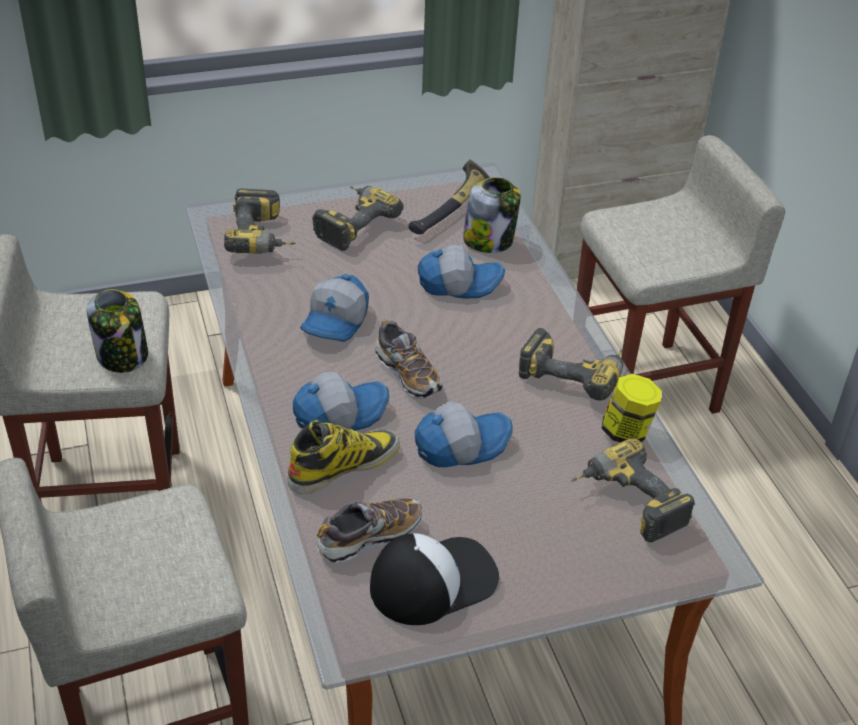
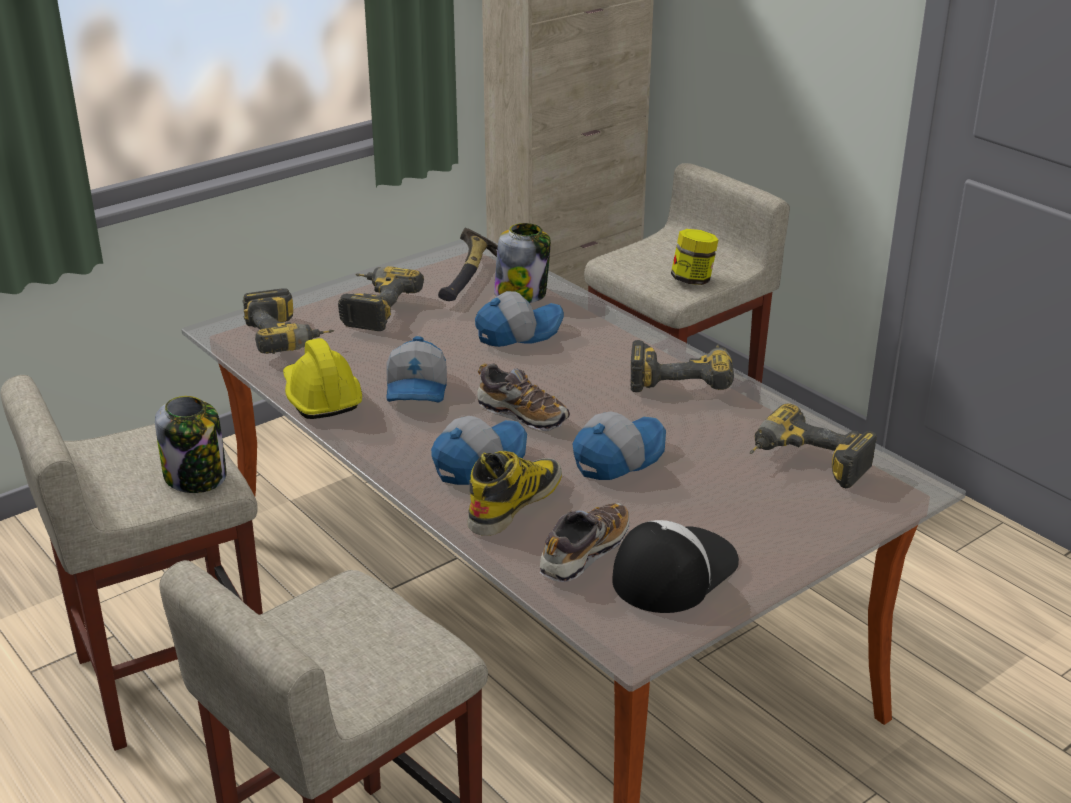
camera: 20 degrees left, 10 degrees down
(253, 307) = (320, 396): none -> yellow hard hat
(627, 432) = (763, 411): jar -> jar (693, 280)

